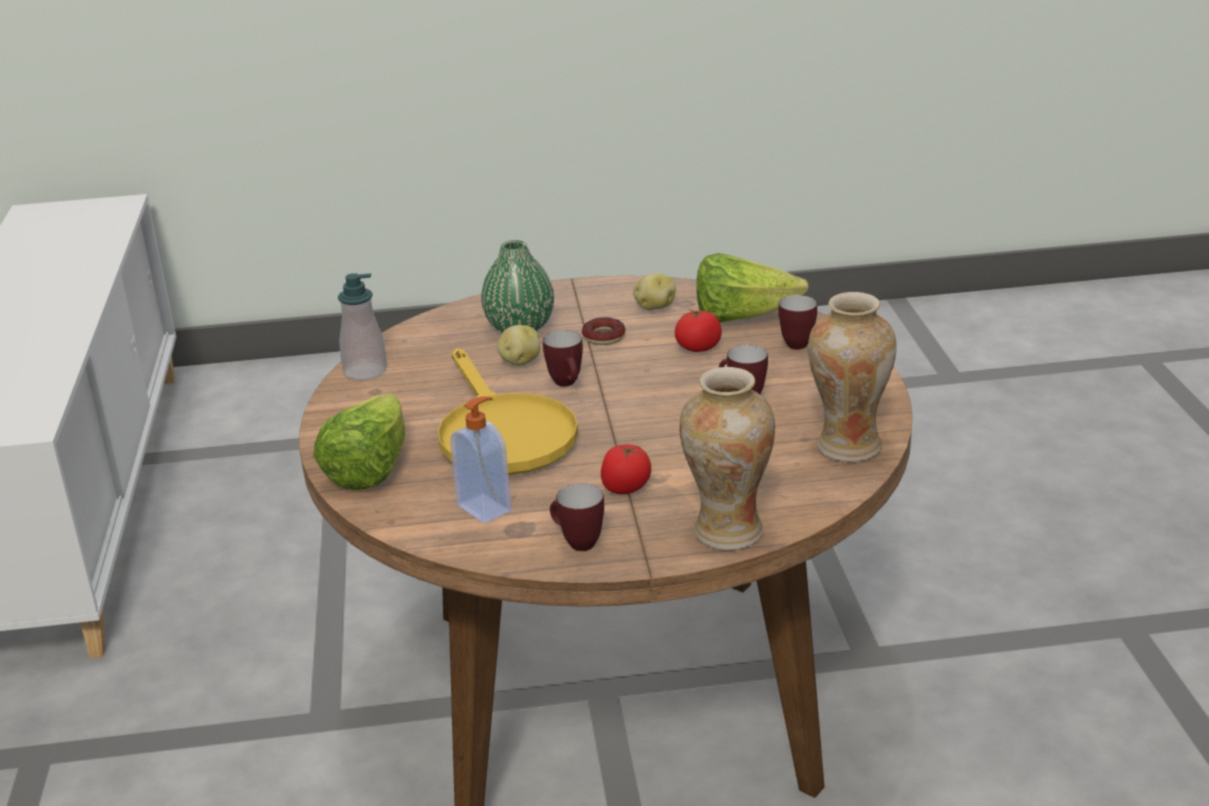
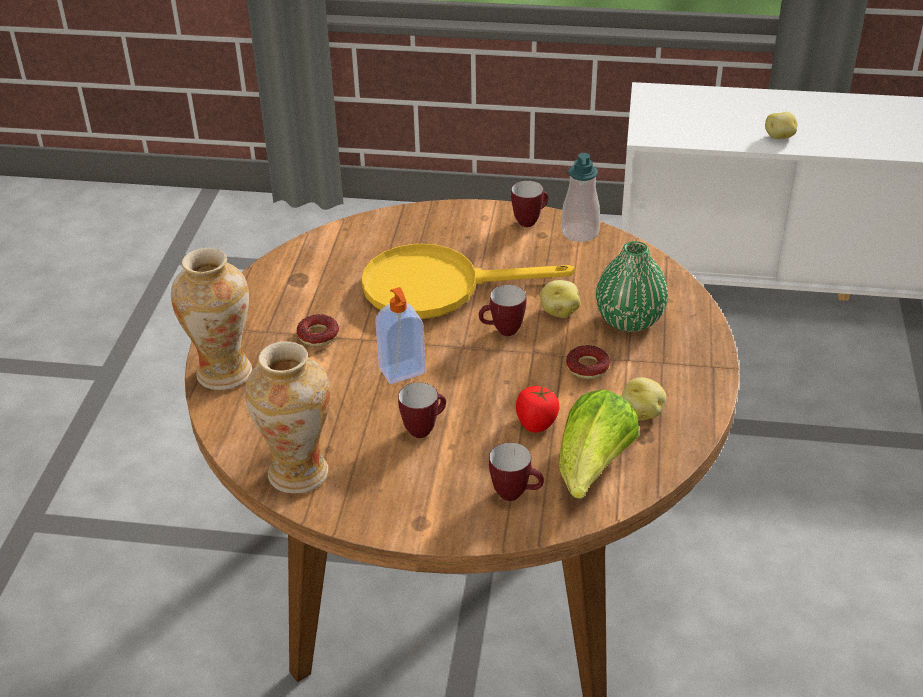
camera: 105 degrees right, 10 degrees up
(48, 350) = (780, 137): none -> potato
(369, 469) = (420, 225): lettuce -> none
(485, 508) = (334, 268): soap dispenser -> soap dispenser (402, 372)
(576, 543) = (262, 301): mug -> mug (530, 221)
(626, 487) = (318, 335): tomato -> donut

